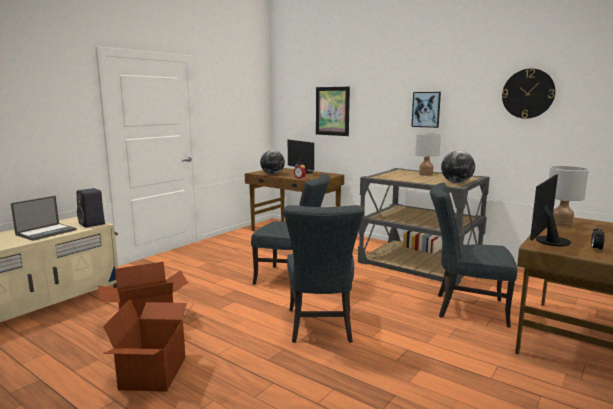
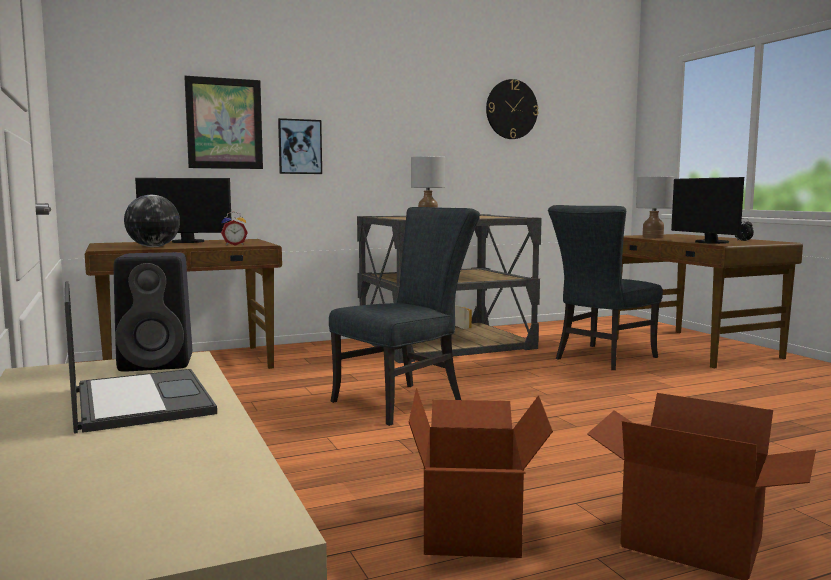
camera: 60 degrees left, 5 degrees down
(321, 327) = (600, 417): grey chair -> none
(426, 109) = (393, 125): picture -> picture (300, 146)
(457, 182) = (499, 217): globe -> none

